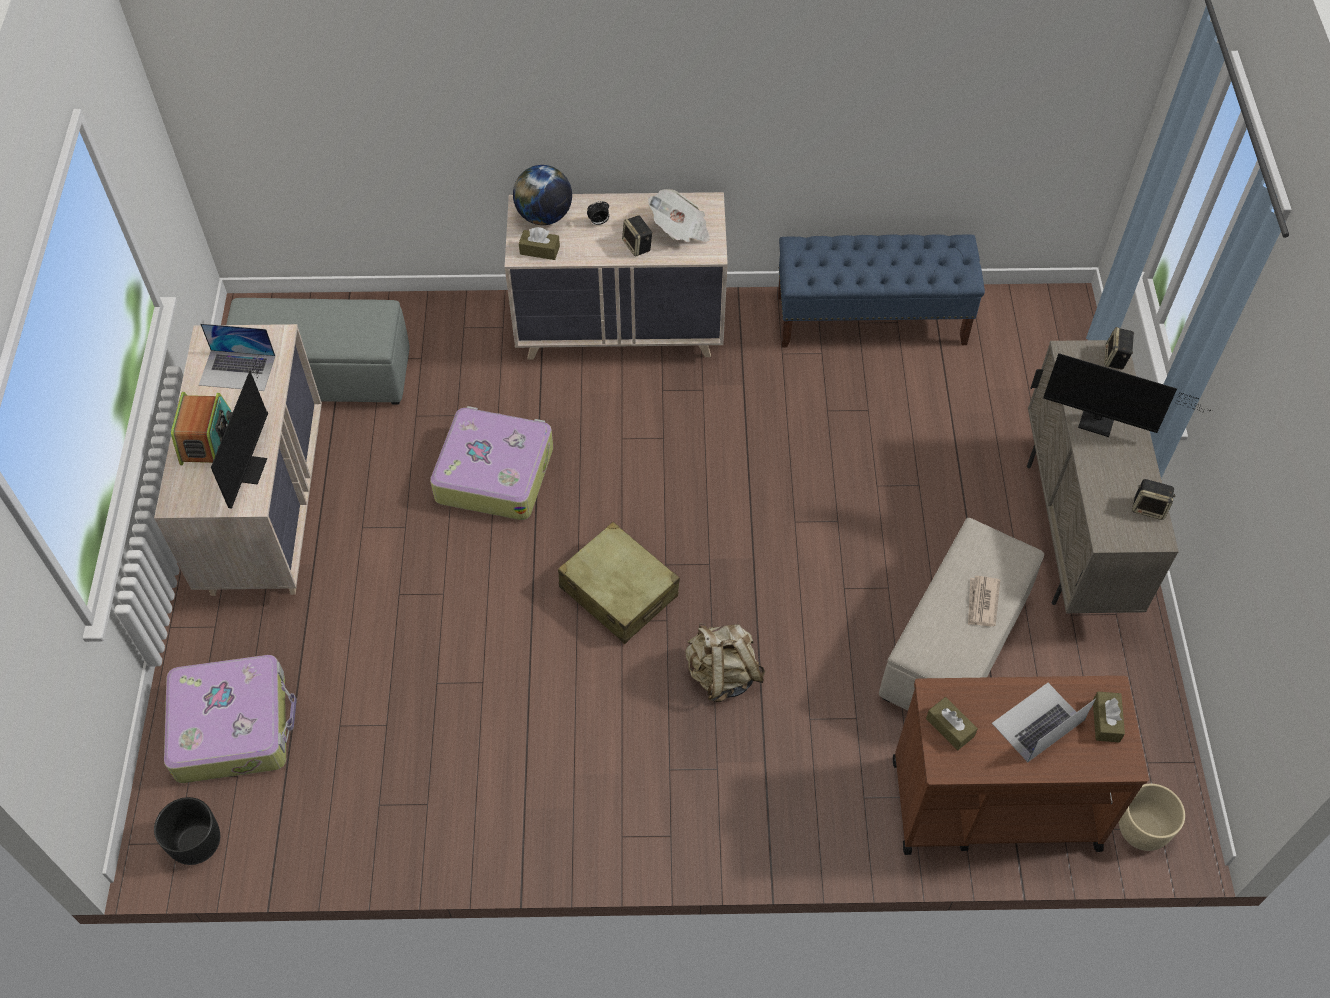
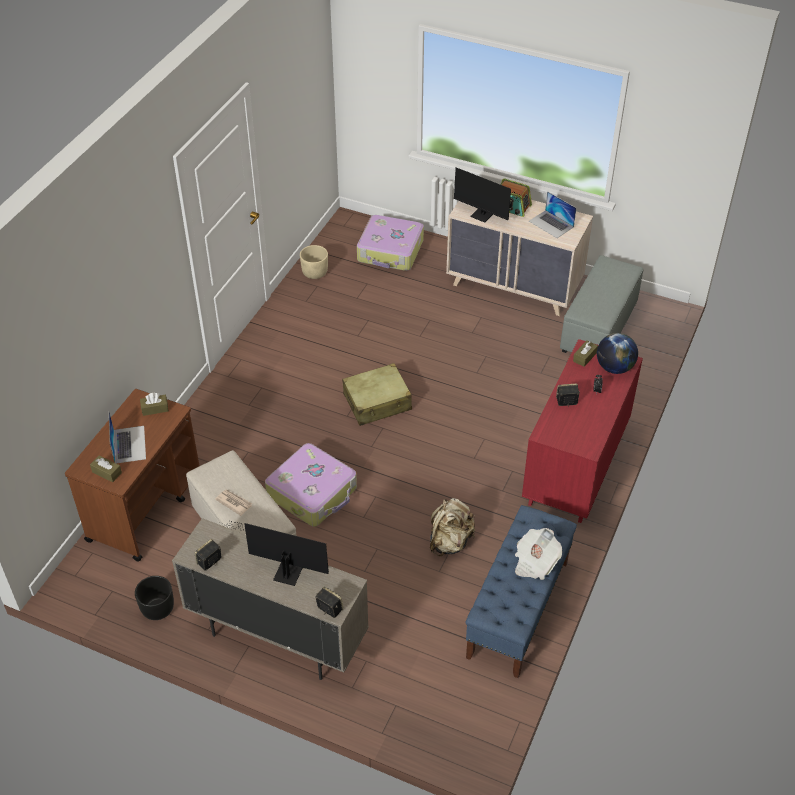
camera: 115 degrees right, 10 degrees down
(196, 842) = (339, 230): black planter -> black planter (158, 608)
(237, 370) = (551, 224): laptop -> laptop turned 75 degrees counterclockwise
(494, 472) = (489, 376): suitcase -> suitcase (313, 492)
(620, 328) = (575, 468): beige dresser -> red dresser
(680, 229) = (571, 427): newspaper -> newspaper (535, 562)
(722, 675) = (298, 426): beige backpack -> beige backpack (450, 542)
(1102, 423) = (284, 572): monitor -> monitor turned 60 degrees clockwise
(1142, 829) = (80, 566): beige planter -> beige planter (314, 272)

